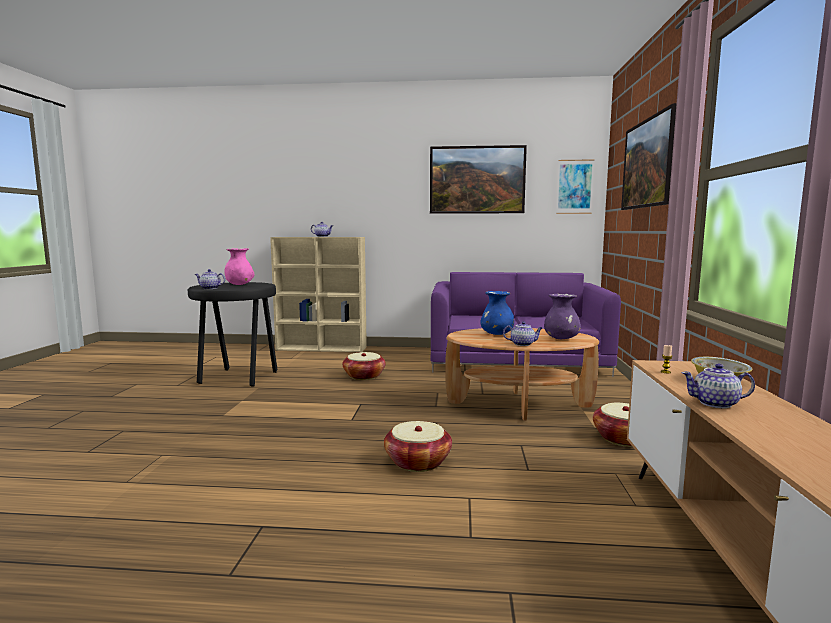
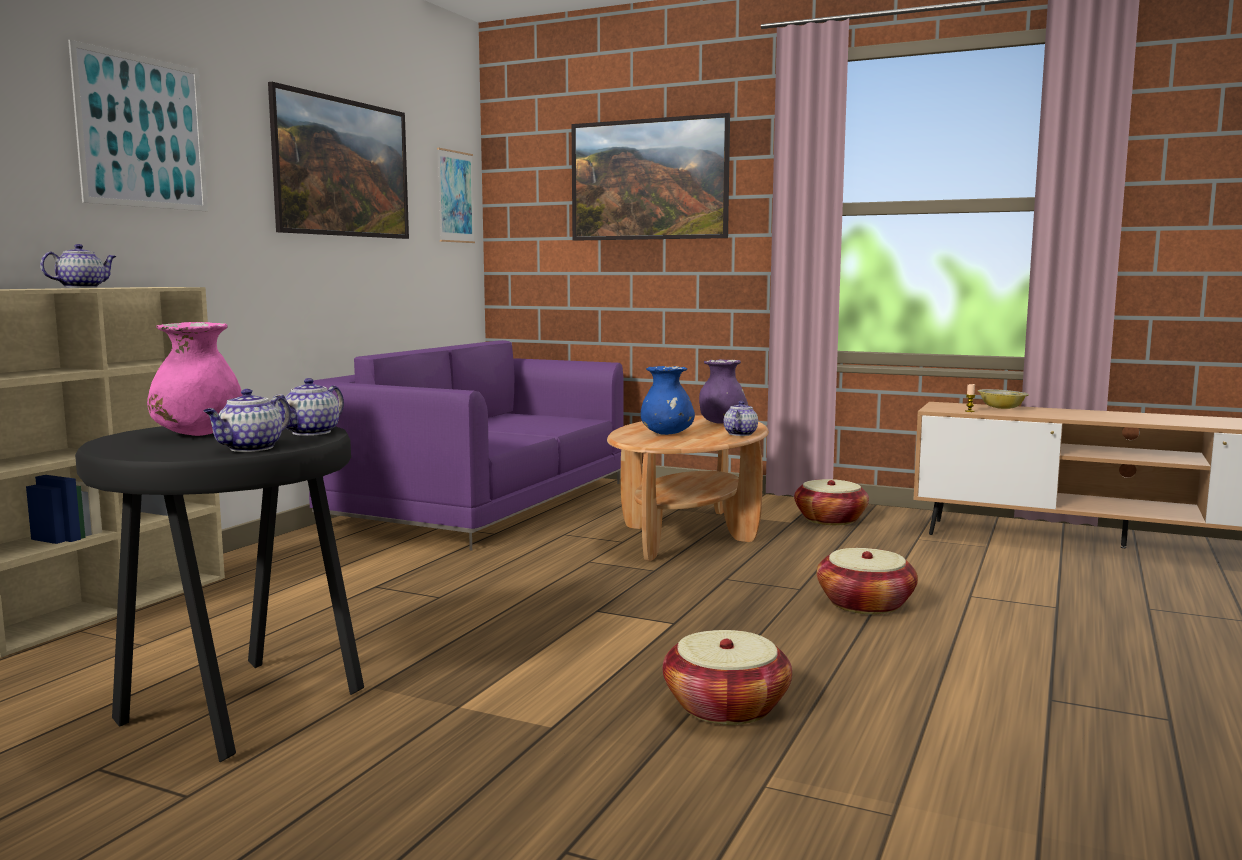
camera: 70 degrees left, 0 degrees up
(364, 178) = (142, 132): none -> picture
(364, 376) = (424, 593): basket -> basket (726, 707)
(716, 403) = (1071, 416): teapot -> teapot (312, 432)

